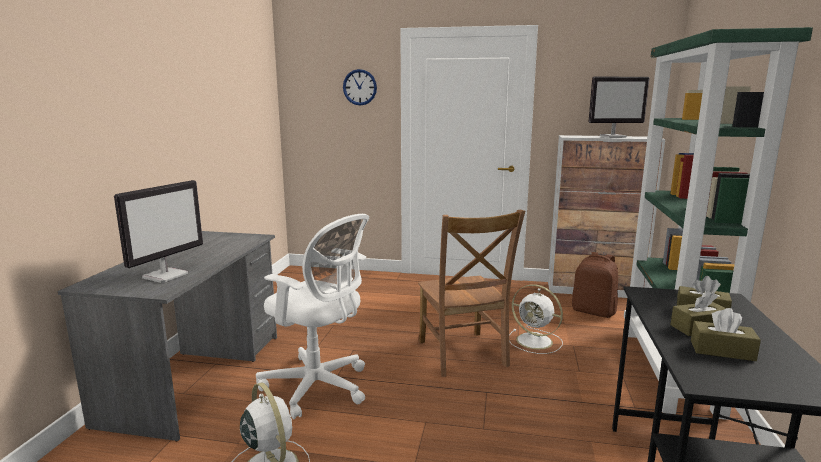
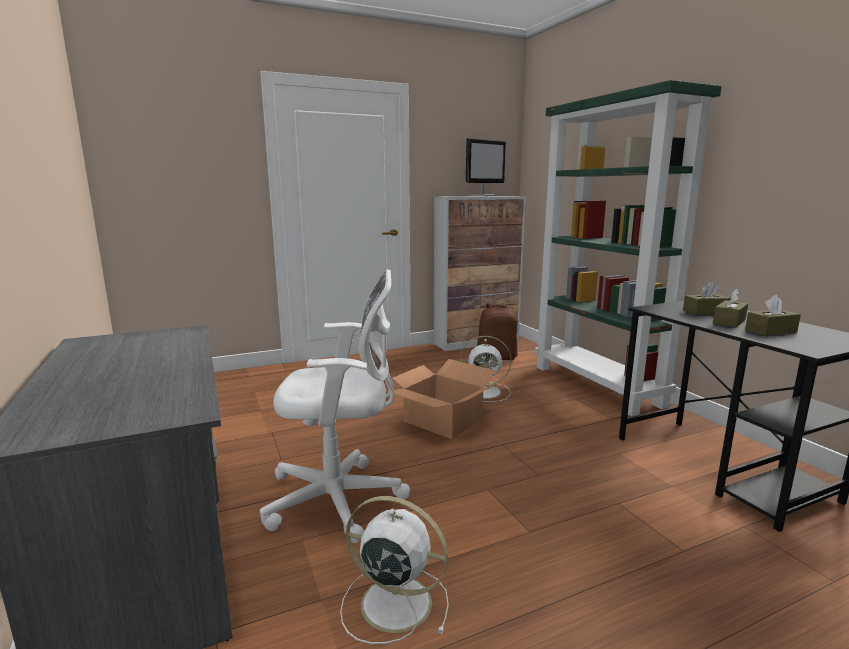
camera: 35 degrees left, 0 degrees up
(166, 275) = (147, 394): monitor -> none
(360, 87) = (212, 141): wall clock -> none
(463, 355) = (442, 421): brown chair -> cardboard box

